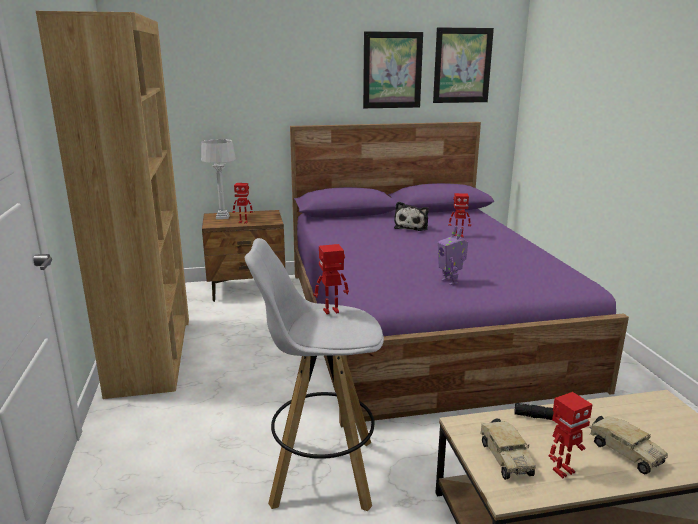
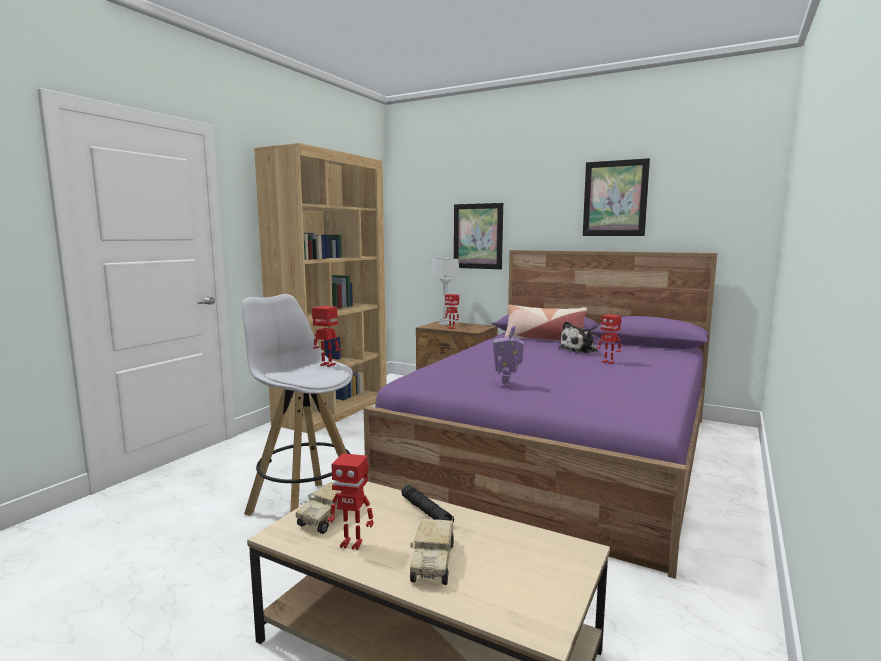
camera: 40 degrees right, 10 degrees down
(361, 221) = (543, 340): none -> pillow
(462, 65) = (698, 191): picture -> picture (478, 236)

